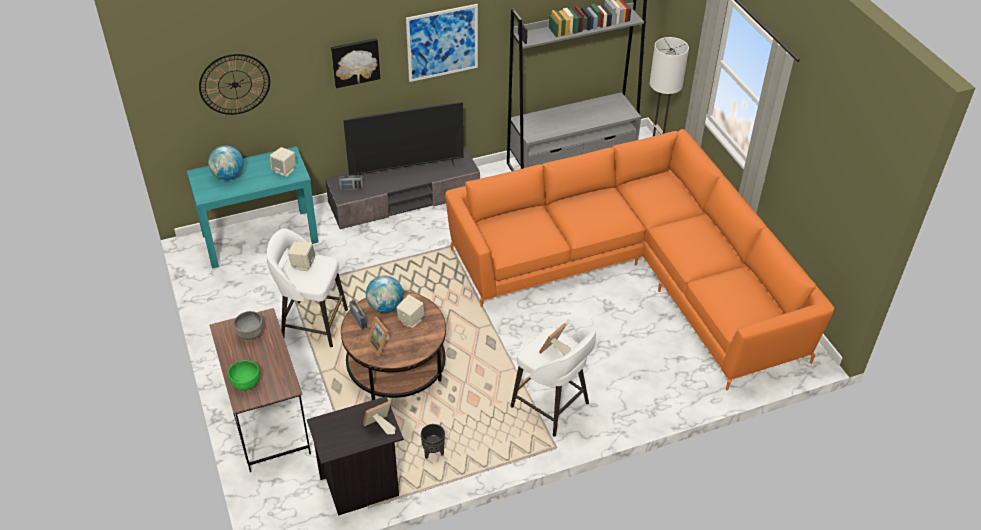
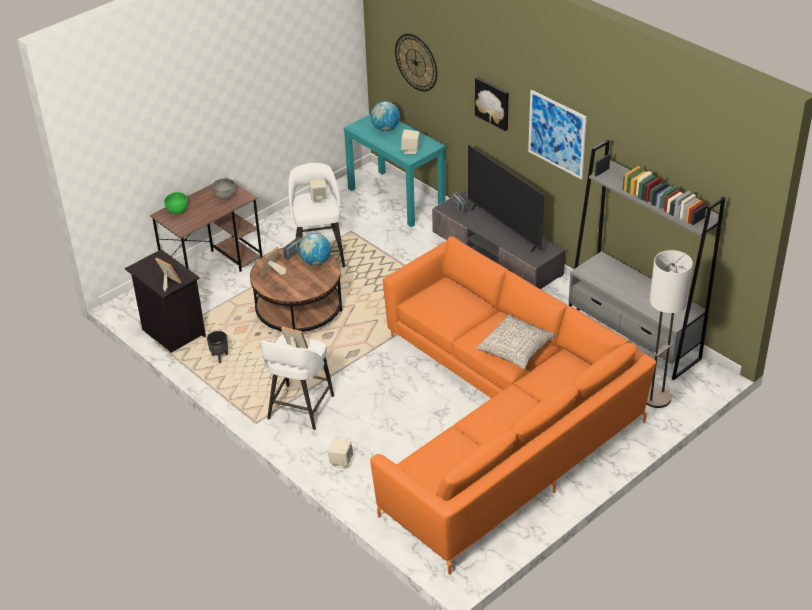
camera: 70 degrees right, 5 degrees down
(410, 320) = (308, 278): beige speaker -> beige speaker (341, 462)
(611, 209) = (516, 349): none -> grey pillow

